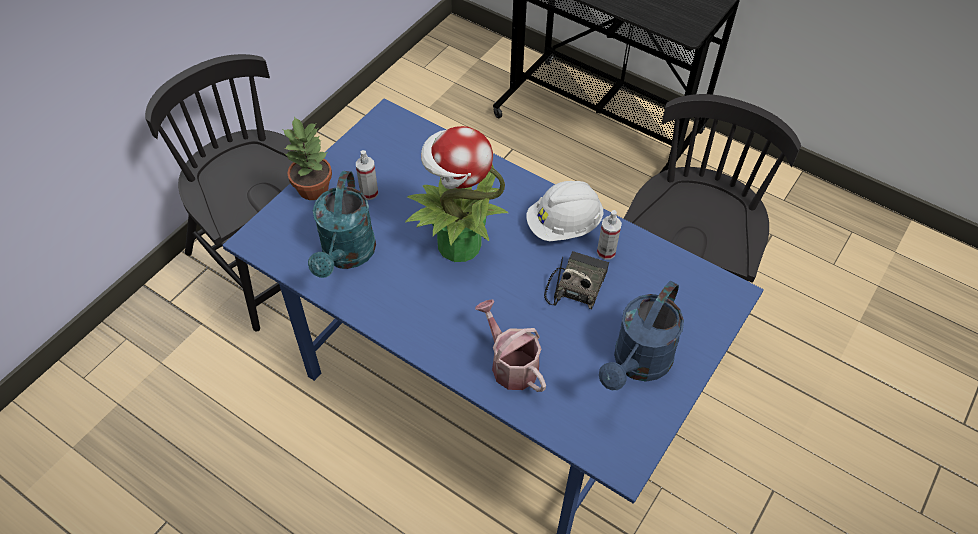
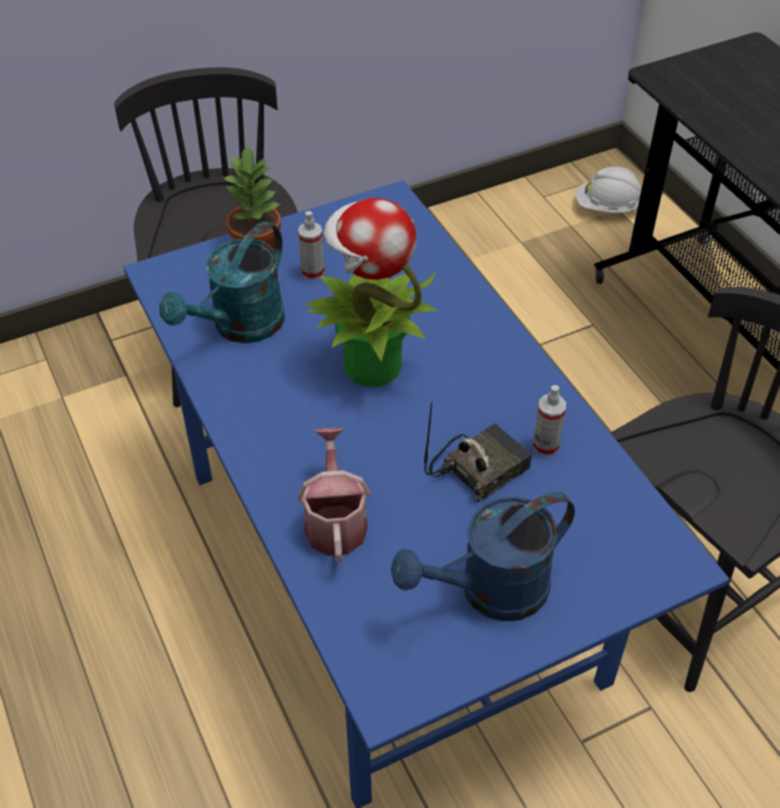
camera: 30 degrees right, 5 degrees down
(564, 225) = (514, 395): white hard hat -> white hard hat (607, 208)

